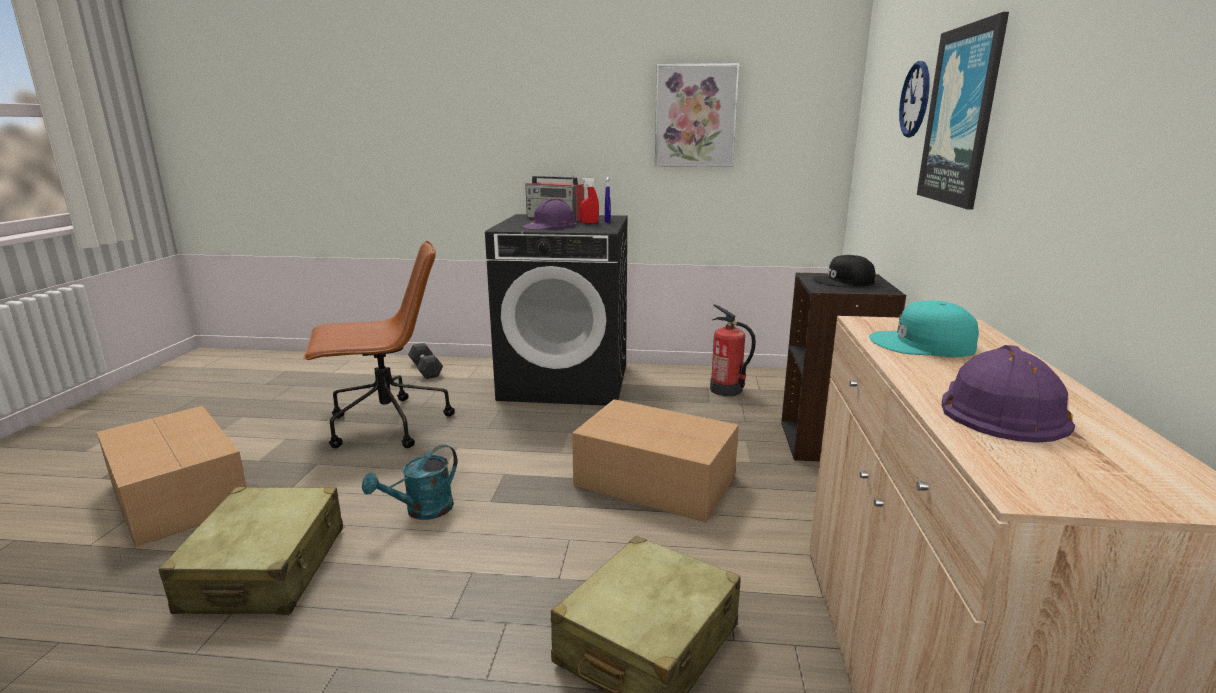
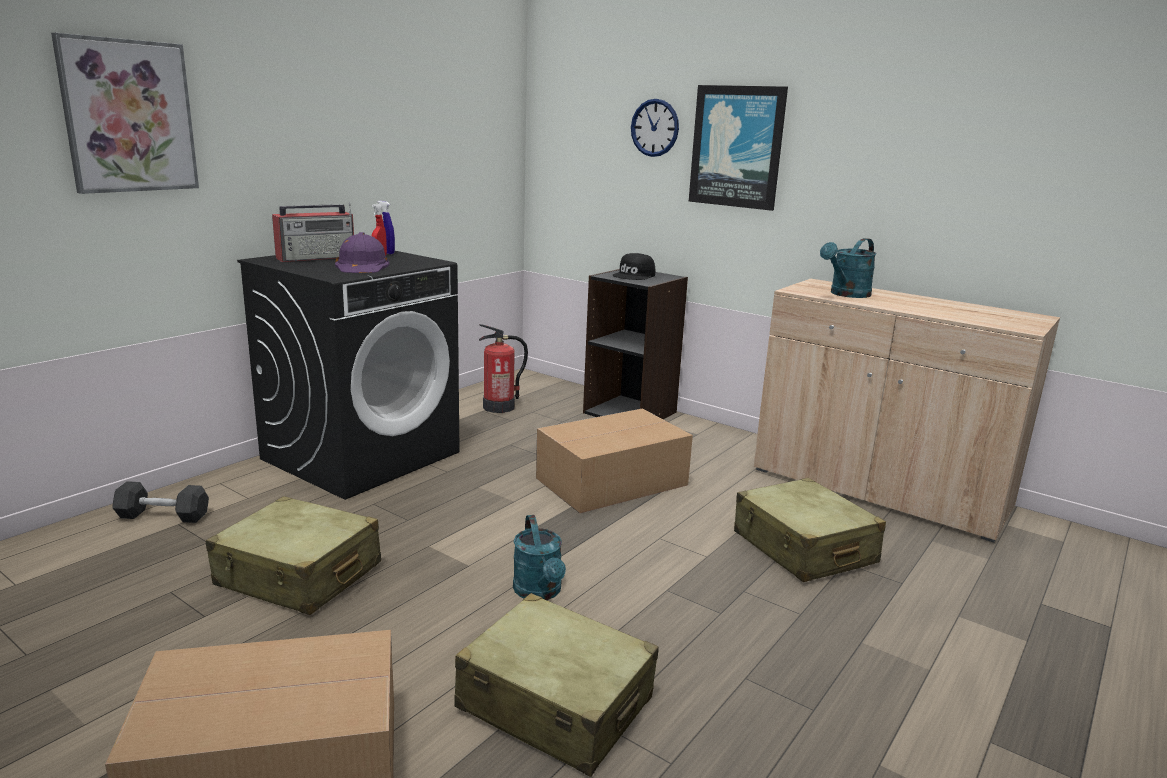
camera: 60 degrees left, 0 degrees up
(386, 425) = (299, 575): brown office chair -> beige suitcase
(695, 116) = (414, 128): picture -> picture (128, 116)
(923, 344) = (846, 294): turquoise cap -> turquoise watering can
(999, 409) = (945, 310): purple hard hat -> none

